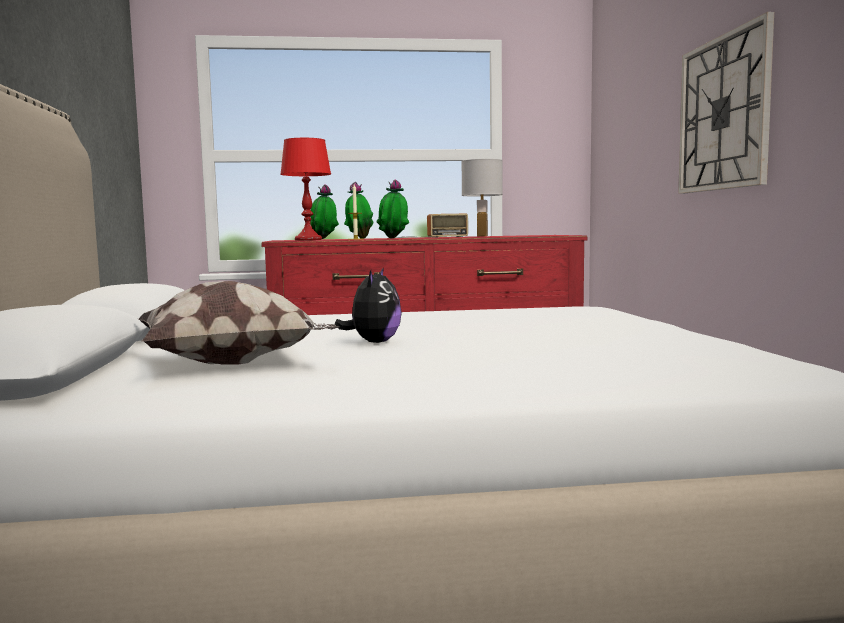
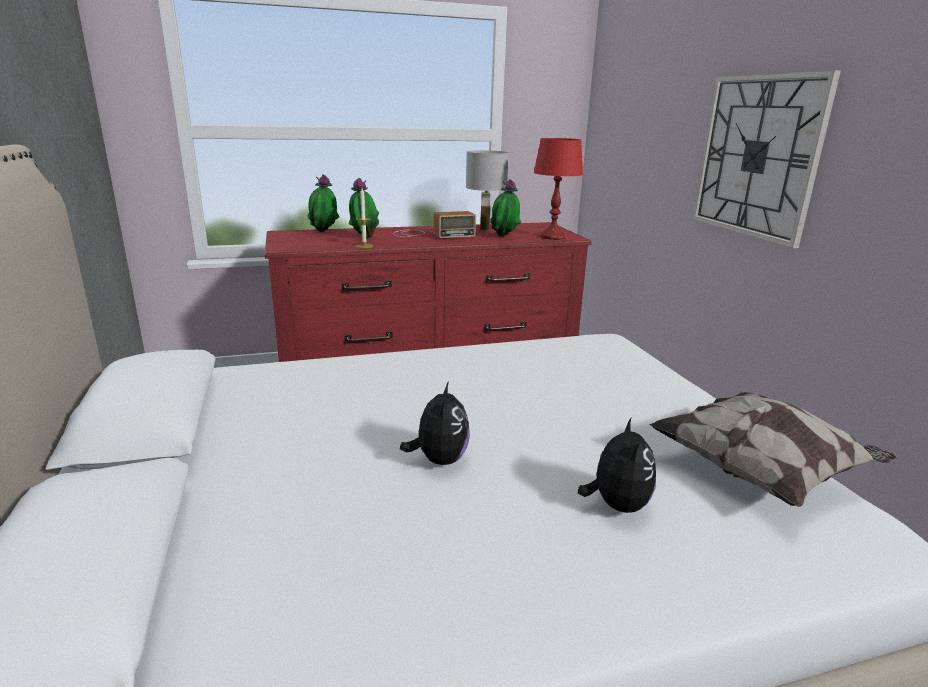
camera: 10 degrees left, 15 degrees up
(234, 363) = (308, 534): pillow -> pillow (761, 473)
(308, 240) = (312, 244): red table lamp -> red table lamp (553, 237)
(393, 238) = (402, 242): potted plant -> potted plant (504, 237)
(529, 355) = (616, 504): none -> plush toy

